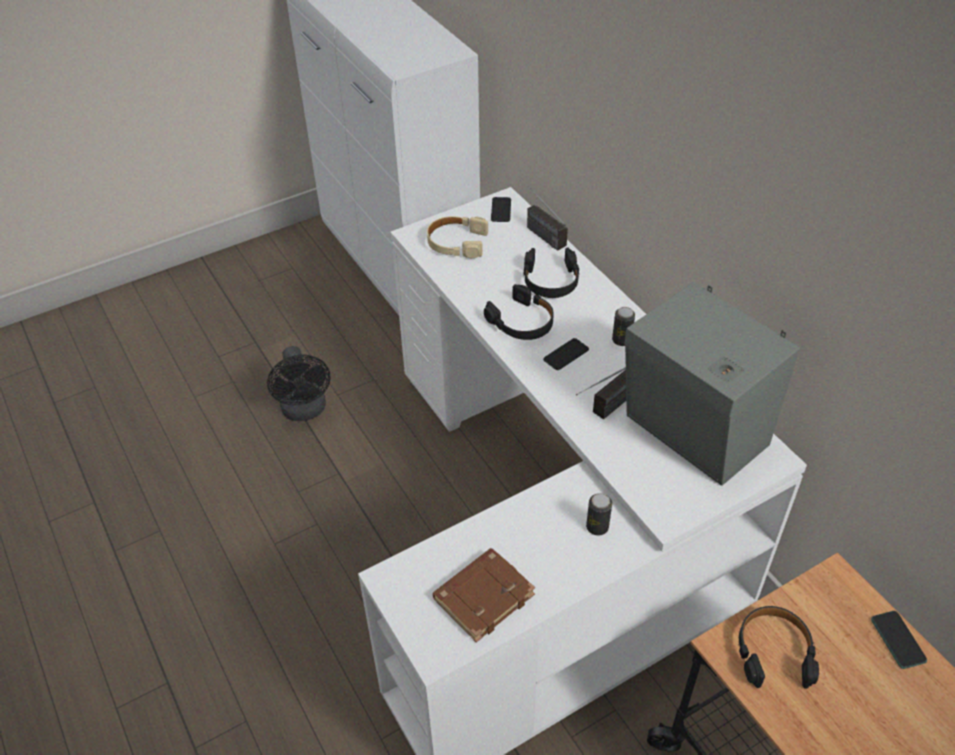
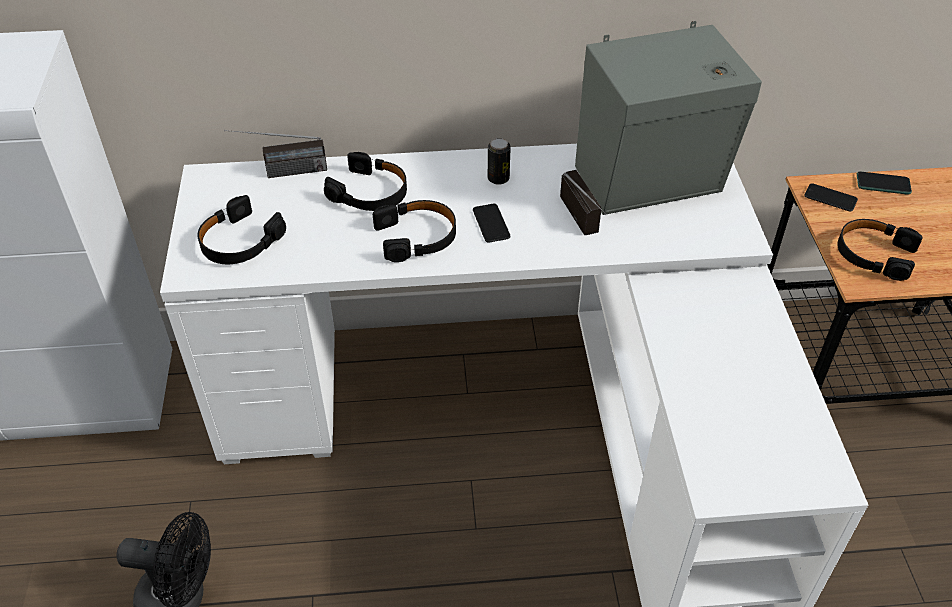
camera: 65 degrees left, 0 degrees up
(456, 243) = (239, 241): beige headphones -> black headphones
(483, 596) = (770, 415): brown book -> none
(501, 210) = (218, 186): phone -> phone (830, 198)
(597, 527) = (718, 297): can -> none

